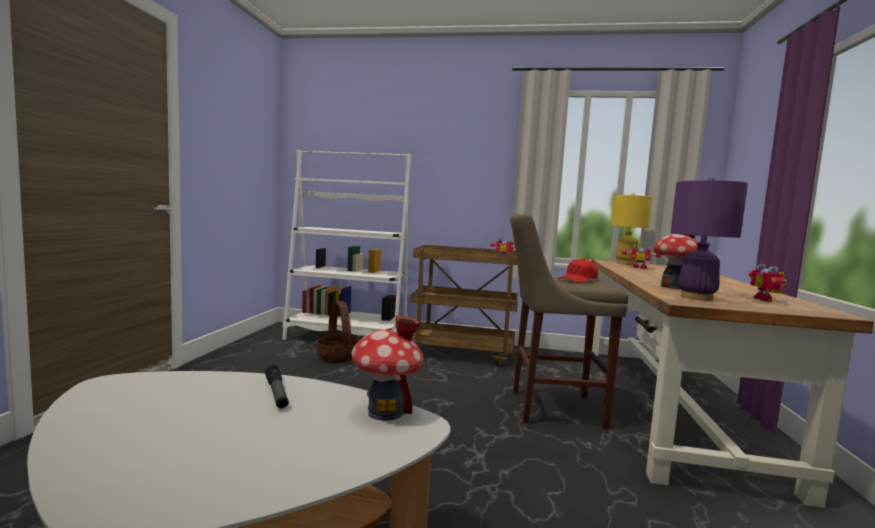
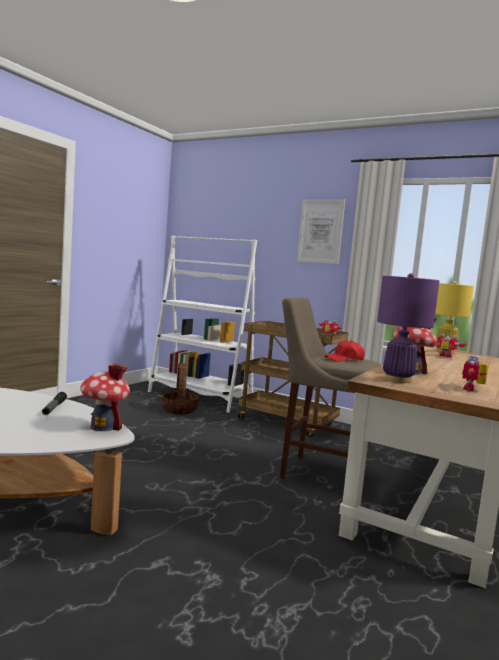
camera: 20 degrees right, 0 degrees up
(476, 145) = (320, 231): none -> picture

